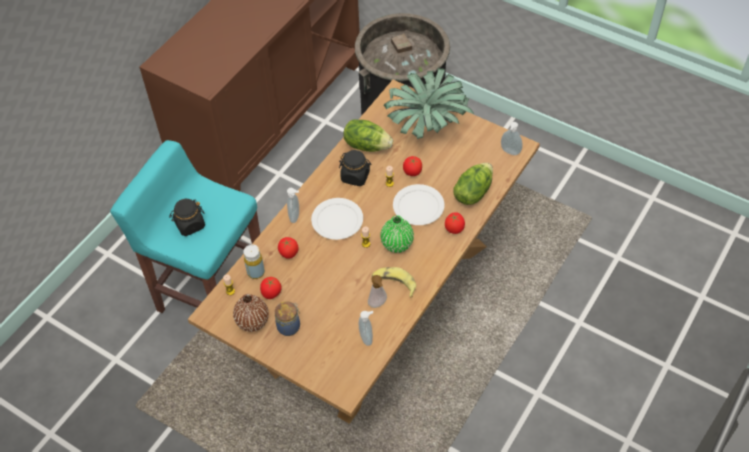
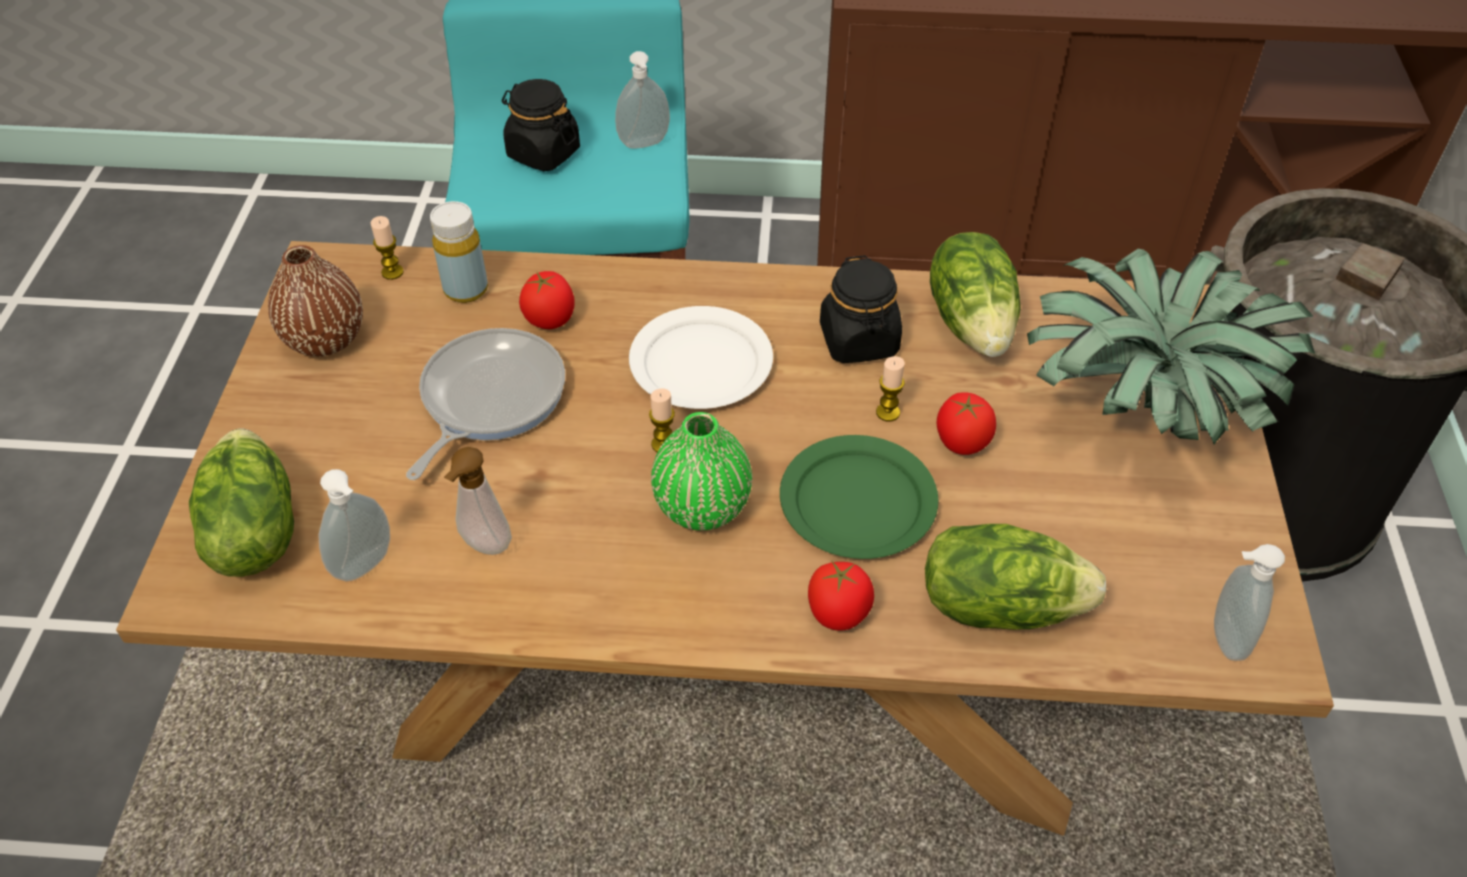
camera: 60 degrees right, 5 degrees down
(271, 293) = (419, 337): tomato -> none
(289, 326) = (339, 405): jar -> none
(295, 217) = (662, 289): soap dispenser -> soap dispenser (645, 144)
(315, 283) = (488, 399): none -> frying pan
(333, 365) = (253, 532): none -> lettuce
(394, 283) = (570, 553): banana -> none
(418, 207) = (856, 501): white plate -> green plate

